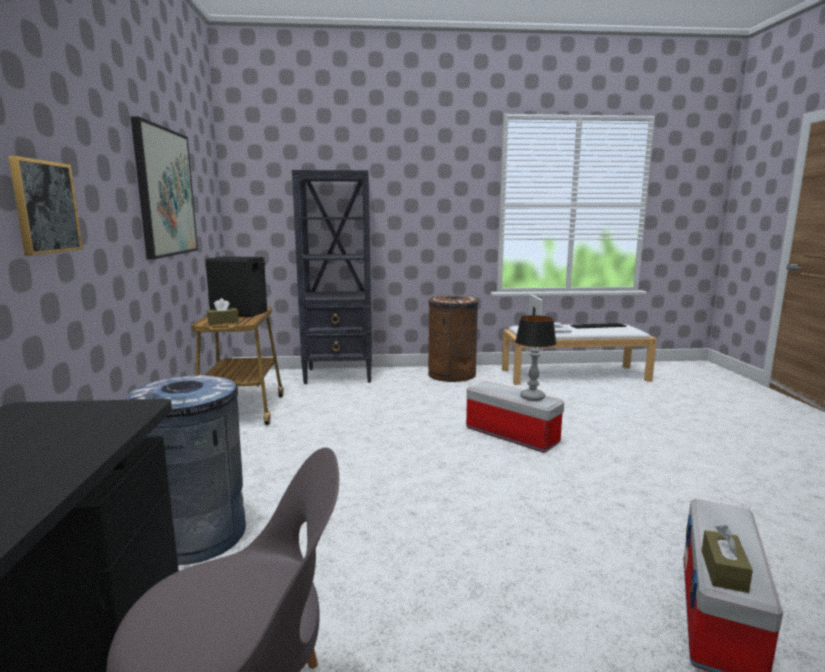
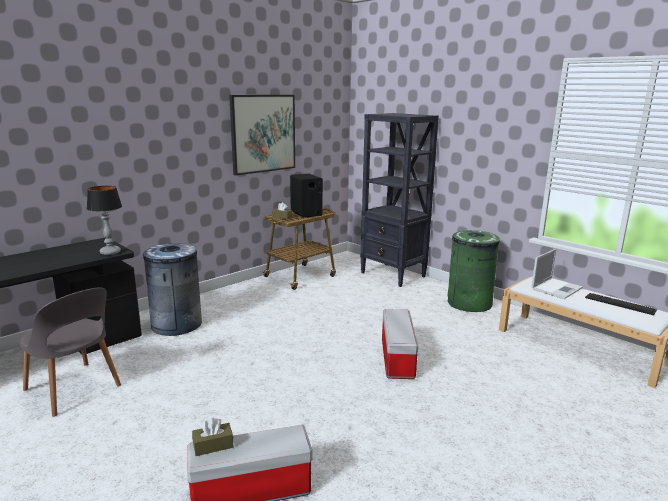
camera: 50 degrees right, 5 degrees up
(45, 207) = (145, 153): picture -> none
(451, 375) = (469, 303): brown trash can -> green trash can
(532, 397) = (401, 333): table lamp -> table lamp (111, 252)

